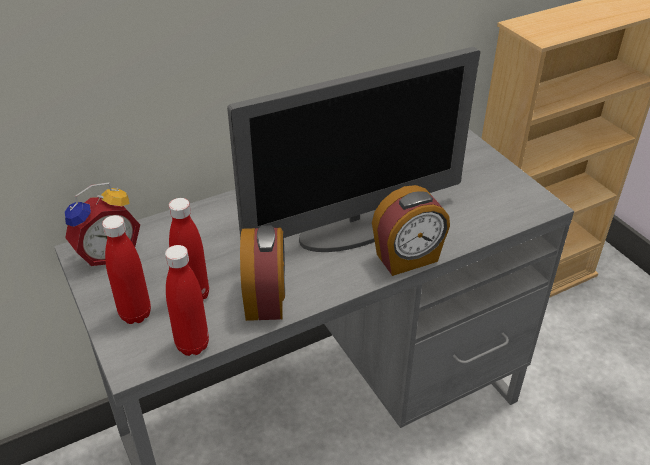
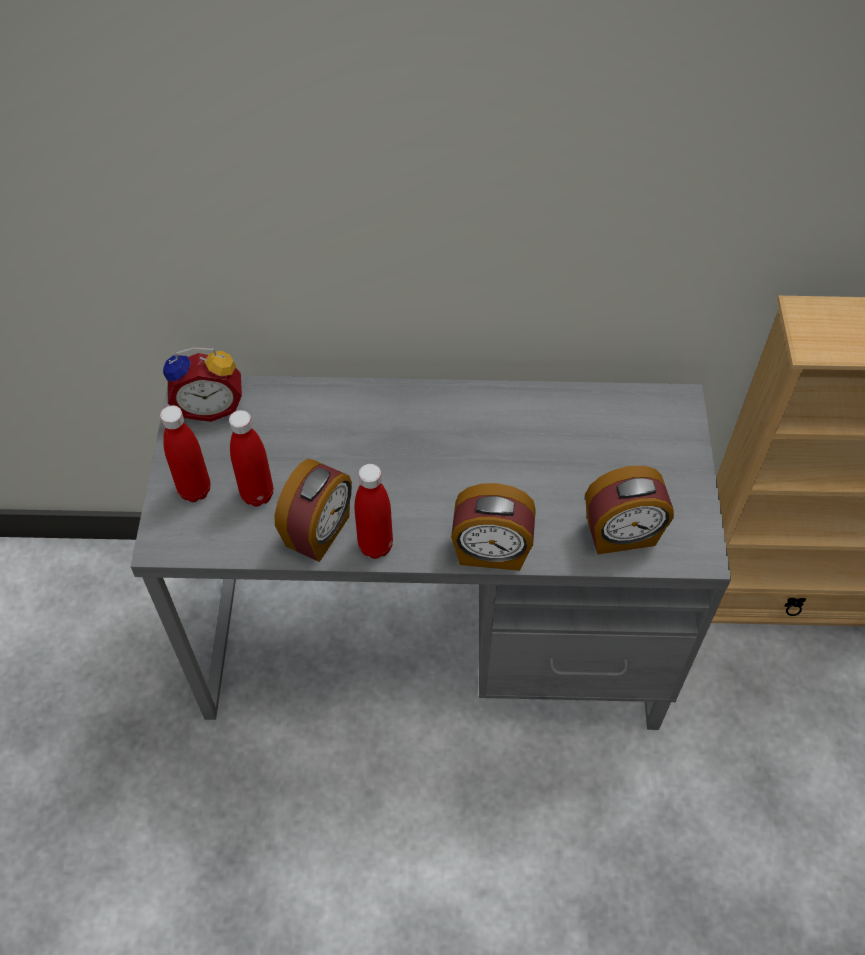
camera: 30 degrees right, 15 degrees up
(192, 345) = (223, 549): red bottle -> red bottle (375, 546)
(354, 228) = (465, 487): monitor -> none
(485, 214) = (621, 535): none -> alarm clock

